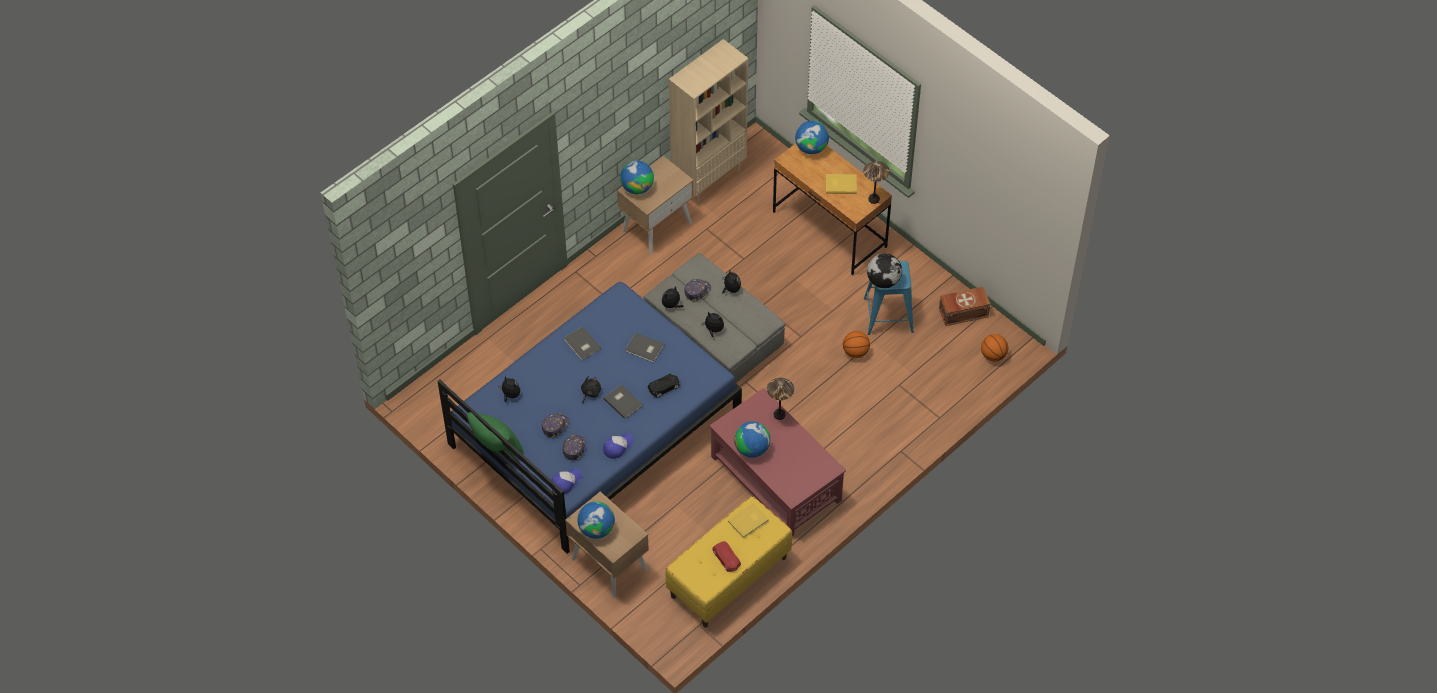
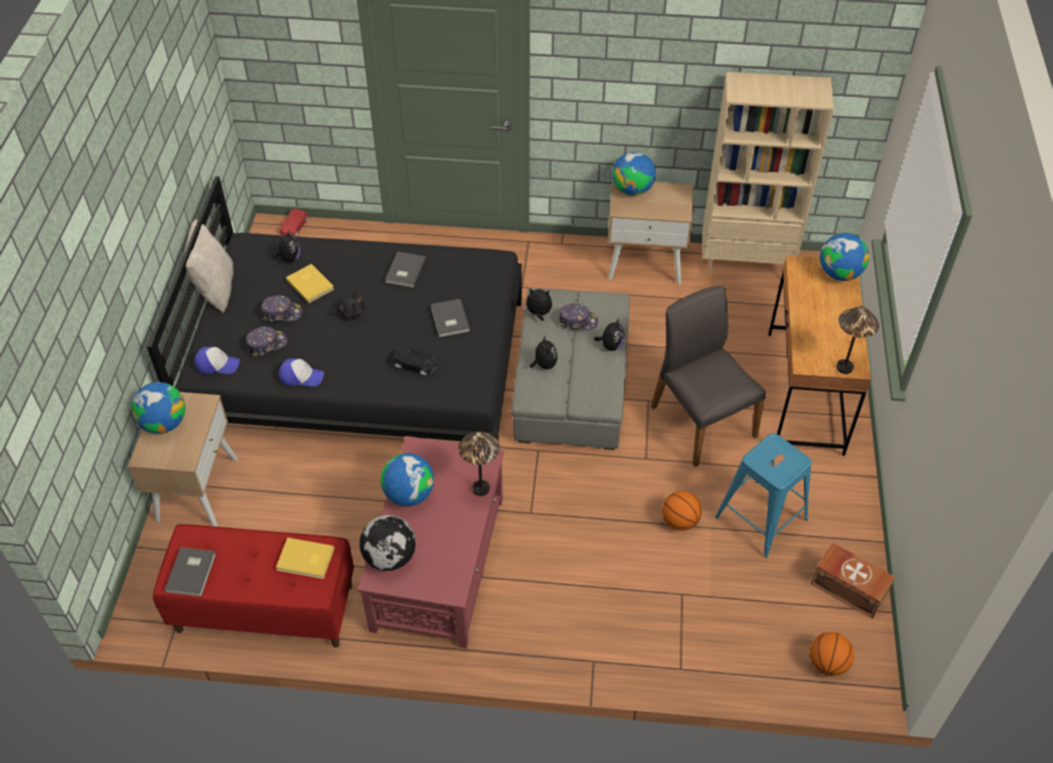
camera: 50 degrees right, 5 degrees down
(497, 448) = (215, 288): green pillow -> beige pillow
(594, 427) = (360, 367): blue bed -> black bed
(623, 401) = (364, 344): grey book -> grey book (192, 572)
(726, 559) = (233, 573): red toy car -> red toy car (294, 227)
(729, 577) = (264, 608): yellow bench -> red bench
(801, 292) = (701, 421): none -> grey chair
(840, 184) = (826, 326): yellow book -> yellow book (310, 284)
(883, 280) = (759, 457): globe -> globe (390, 557)

